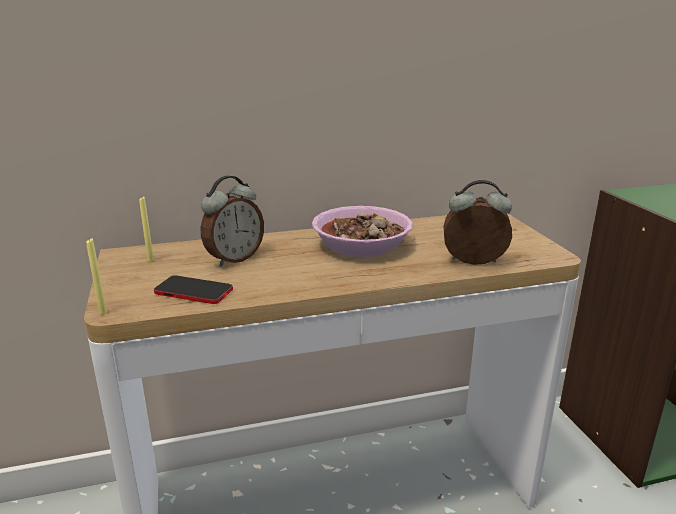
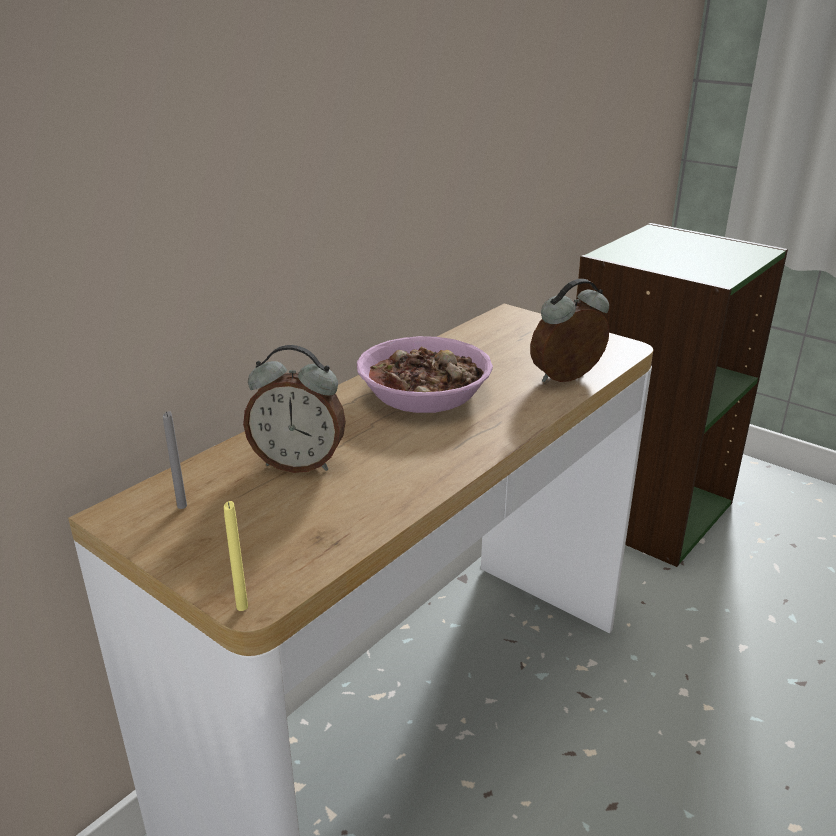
camera: 35 degrees left, 5 degrees up
(150, 260) = (182, 506): yellow candle -> grey candle
(193, 291) = (318, 527): phone -> none
(234, 259) = (299, 463): alarm clock -> alarm clock turned 90 degrees clockwise

